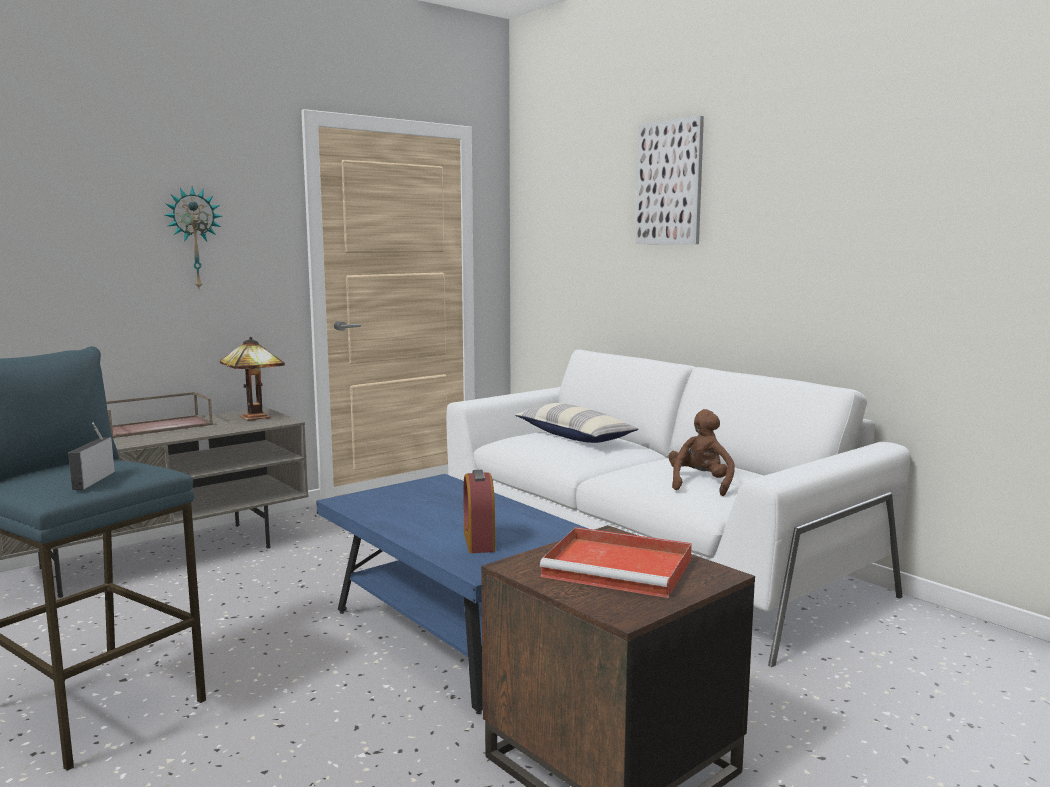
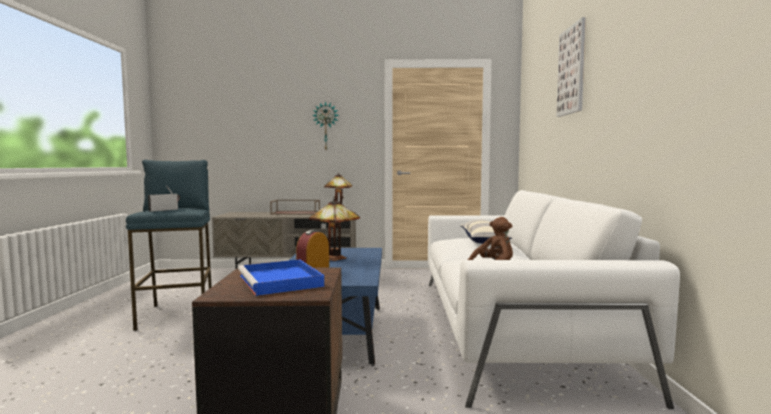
camera: 40 degrees right, 5 degrees down
(436, 509) = (335, 258): none -> table lamp
(621, 568) = (281, 281): red tray -> blue tray

